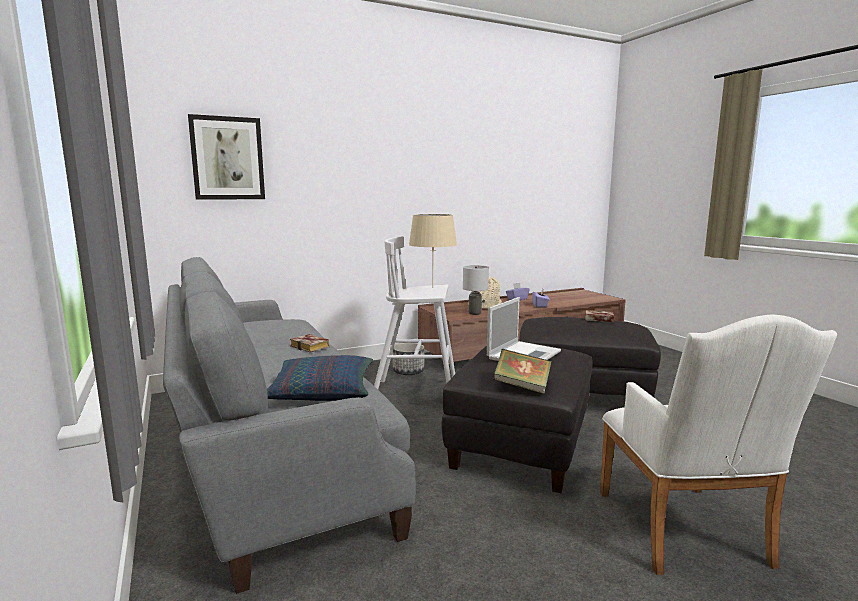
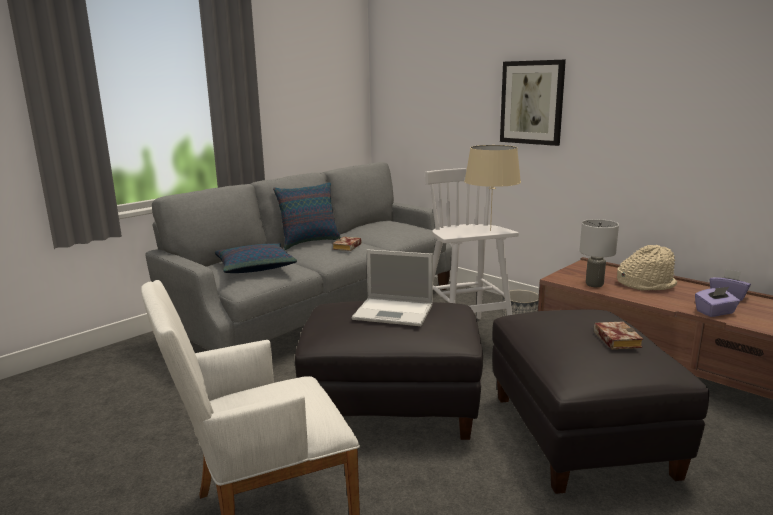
camera: 70 degrees right, 5 degrees up
(227, 158) = (425, 79): picture -> picture (532, 102)
(260, 359) = (310, 243): none -> blue pillow
(522, 386) = (319, 325): book -> none

